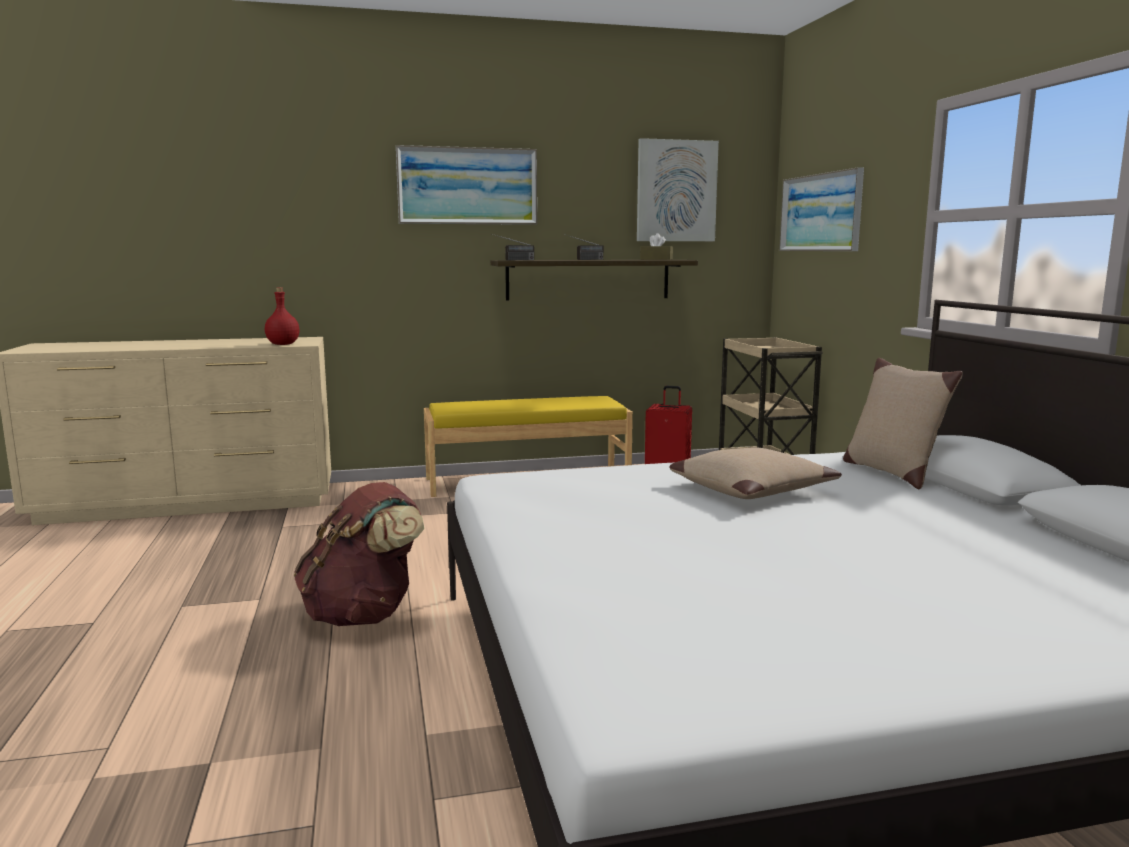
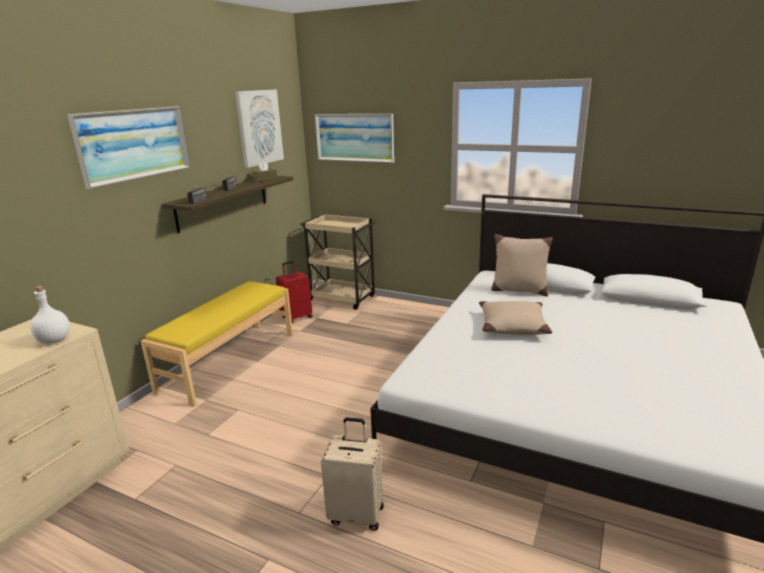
camera: 50 degrees left, 10 degrees up
(283, 344) = (55, 340): red bottle -> white bottle
(363, 615) = (357, 514): brown backpack -> beige suitcase

